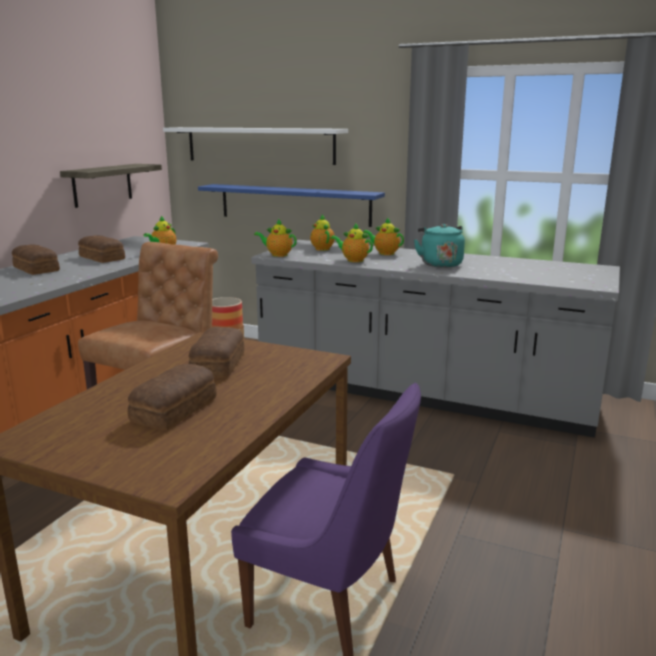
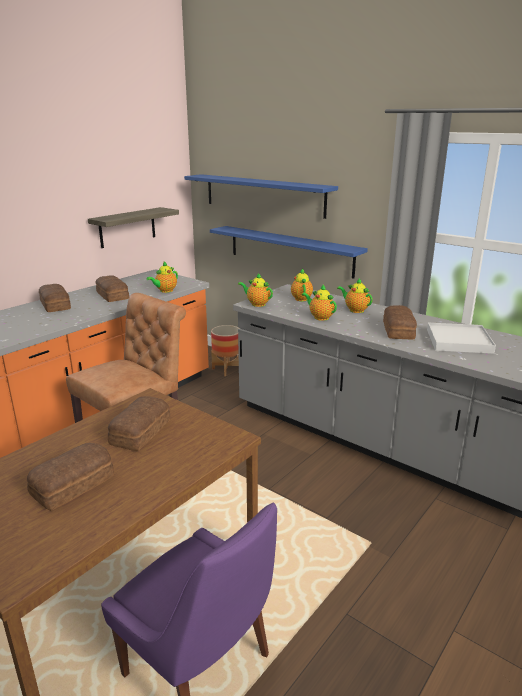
camera: 15 degrees right, 5 degrees up
(259, 145) = (263, 195): white shelf -> blue shelf
(440, 264) = (399, 330): turquoise kettle -> bread
(501, 267) = (458, 341): none -> white tray

